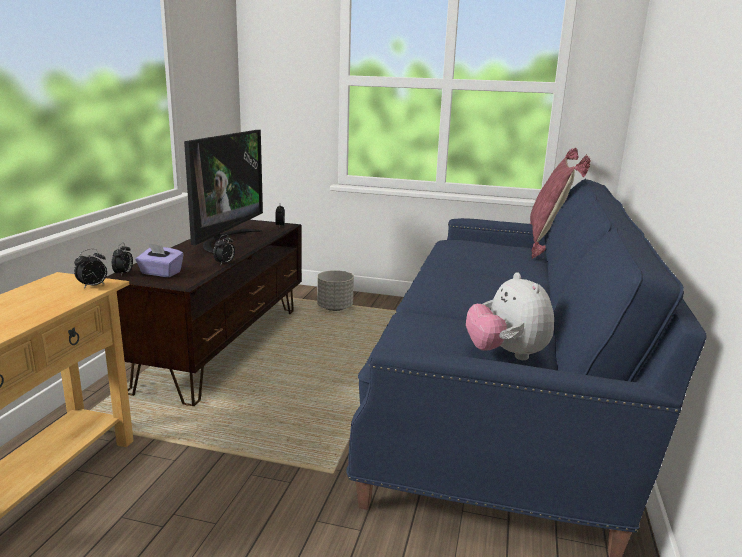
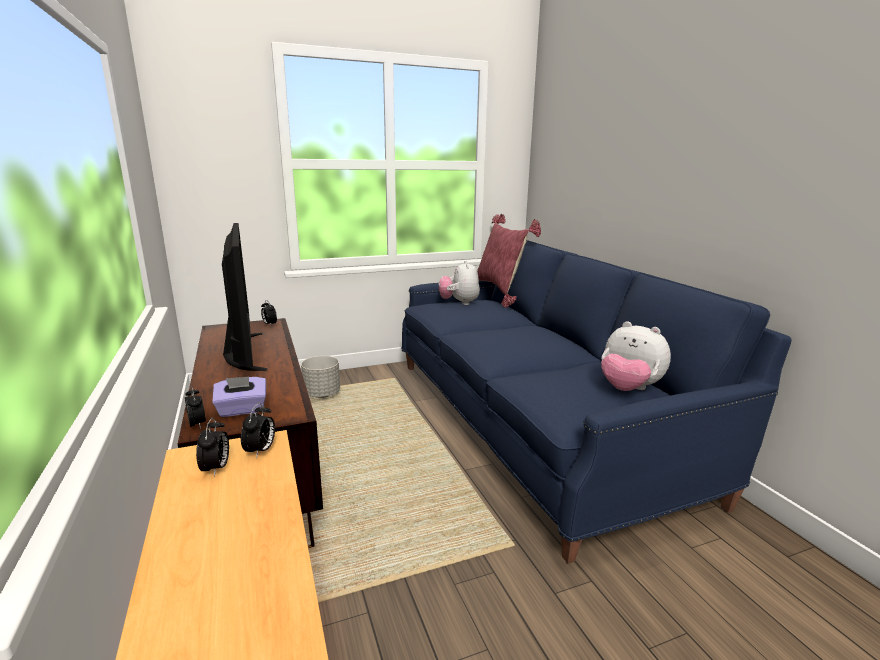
camera: 35 degrees left, 0 degrees up
(225, 263) = (291, 378): alarm clock -> alarm clock (216, 469)
(488, 244) = (459, 303): none -> plush toy

